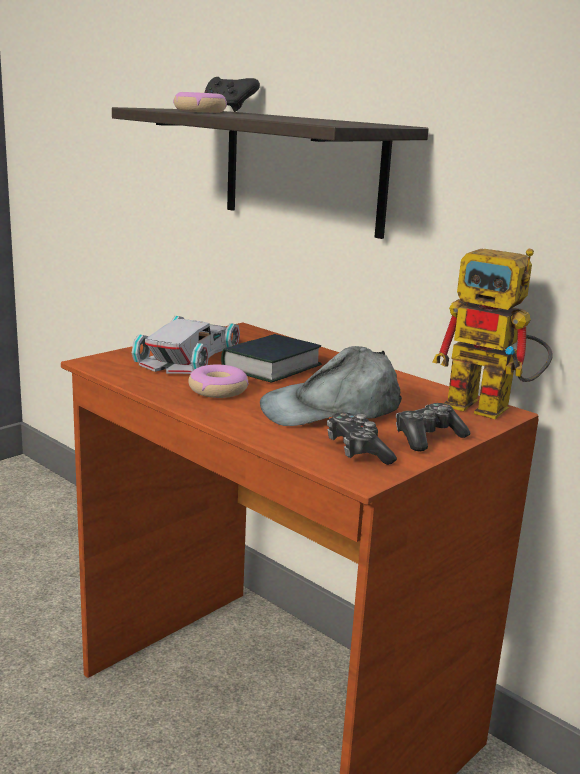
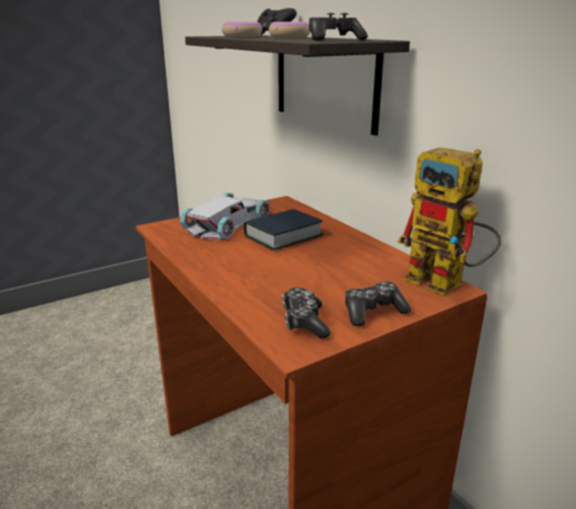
camera: 15 degrees right, 5 degrees up
(218, 390) = (229, 255): donut -> donut (290, 37)
(331, 409) = (307, 278): grey cap -> none
(347, 123) = (334, 40): none -> game controller

